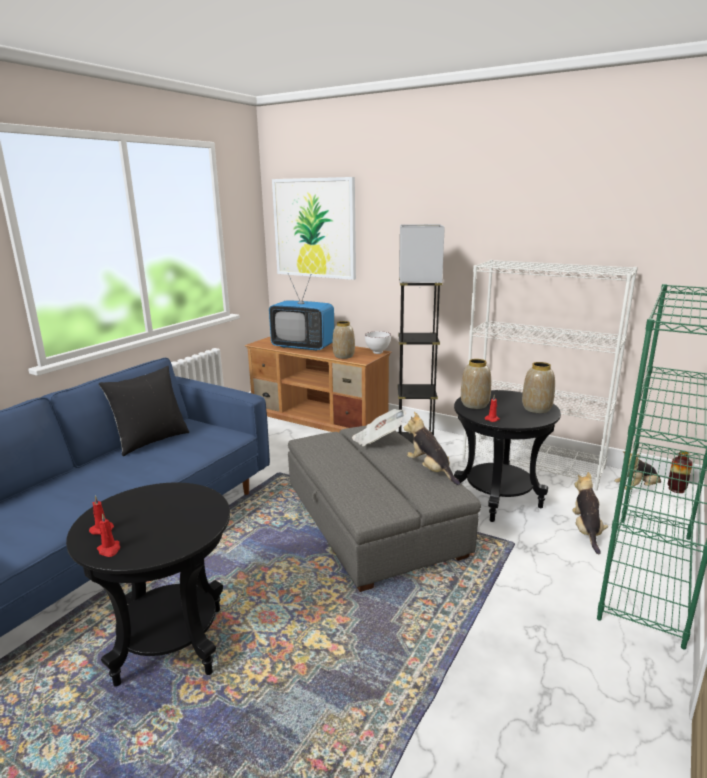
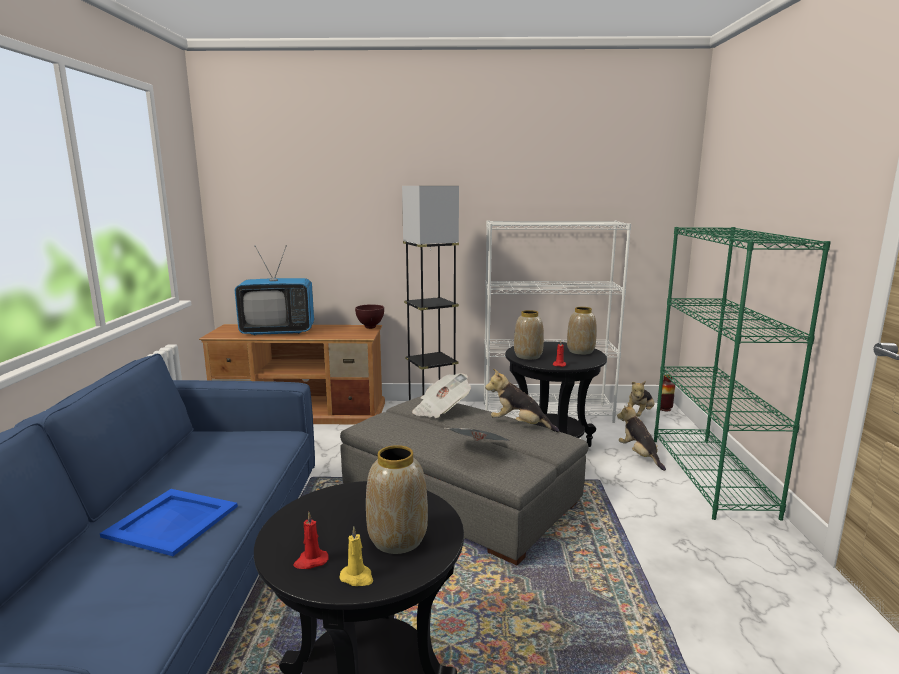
camera: 30 degrees left, 5 degrees down
(109, 550) = (357, 577): red candle -> yellow candle
(111, 480) = (173, 521): none -> blue tray
(151, 440) = (172, 465): black pillow -> none
(314, 228) = (275, 195): picture -> none
(343, 356) = (338, 334): vase -> vase (397, 539)
(364, 484) = (478, 451): none -> newspaper
(378, 353) = (371, 327): white bowl -> brown bowl

